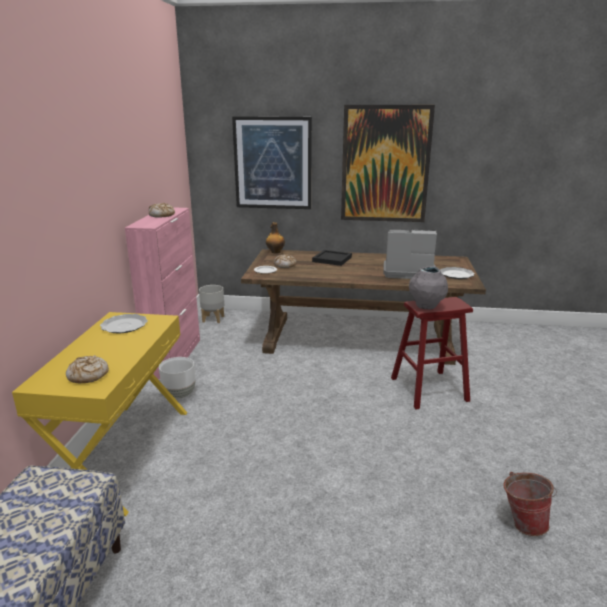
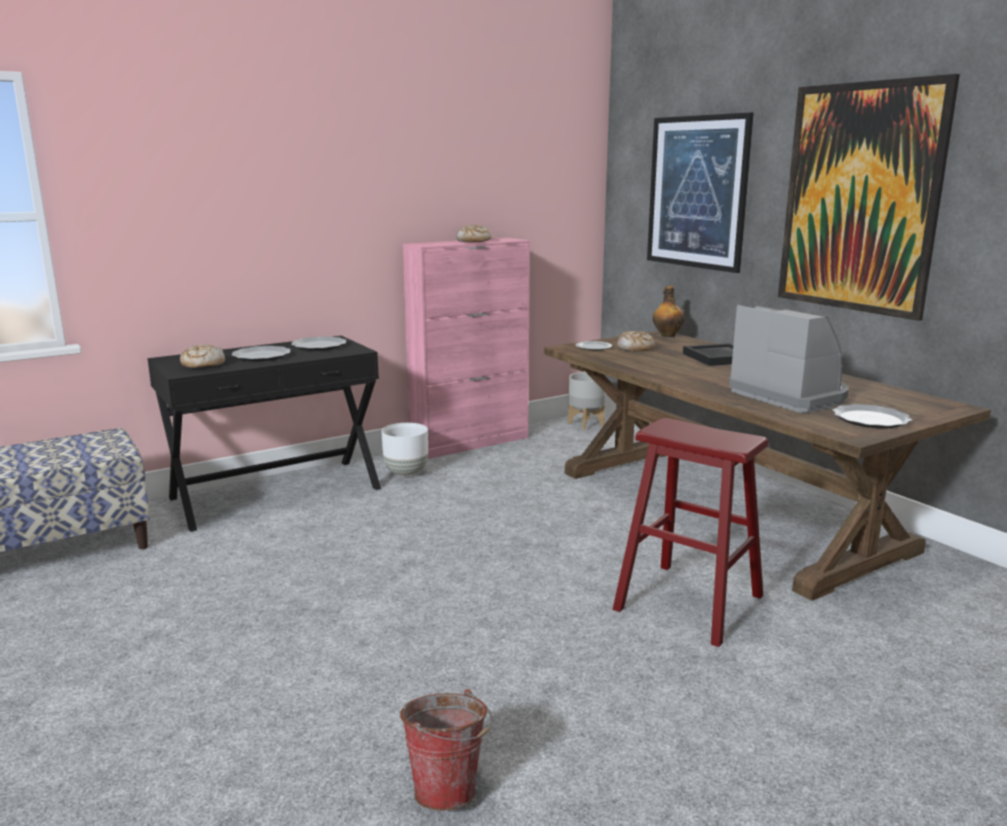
camera: 50 degrees right, 5 degrees down
(110, 350) = (261, 356): none -> plate
(123, 453) = (276, 493): yellow console table -> black console table
(426, 307) = (671, 430): grey vase -> none

